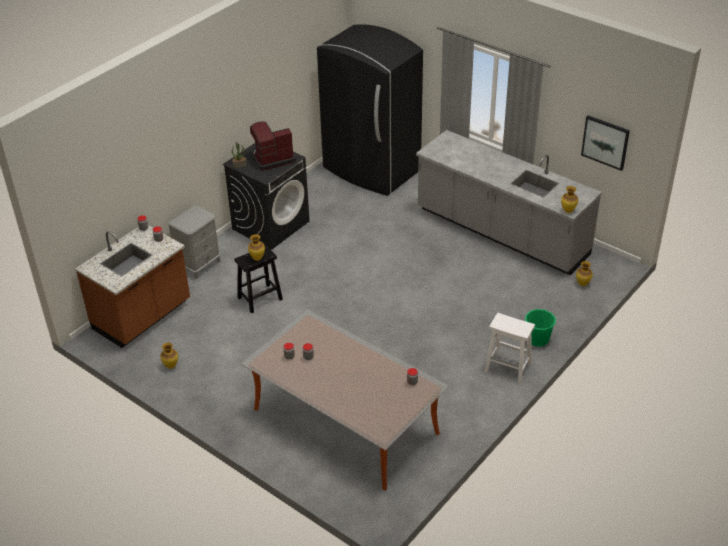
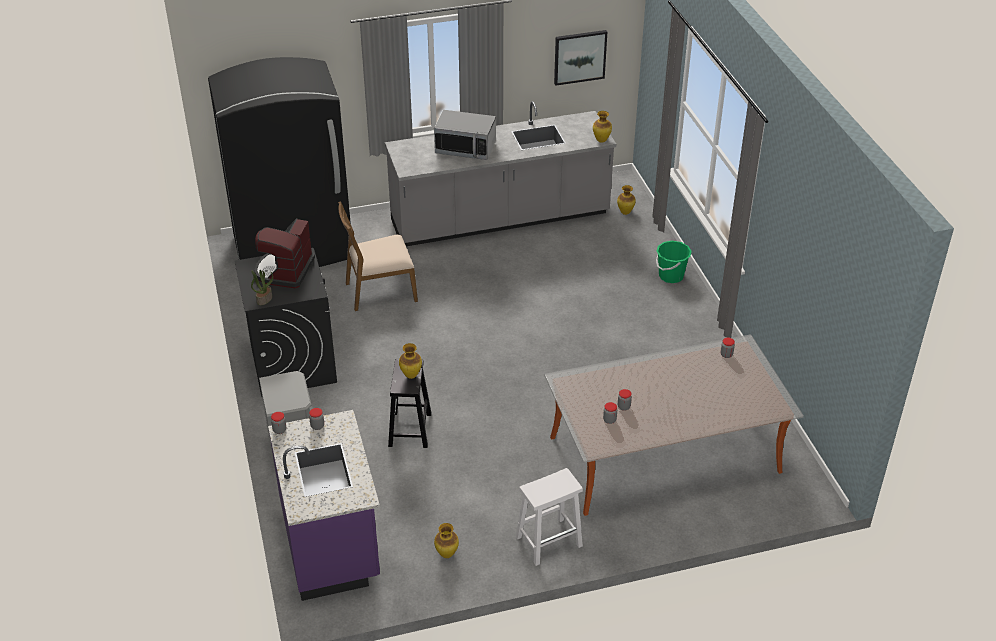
camera: 55 degrees left, 0 degrees up
(142, 316) = (332, 542): brown counter -> purple counter
(370, 222) = (380, 291): none -> brown chair
(481, 161) = (465, 148): none -> microwave
(508, 367) = (690, 312): white stool -> white stool (549, 541)

